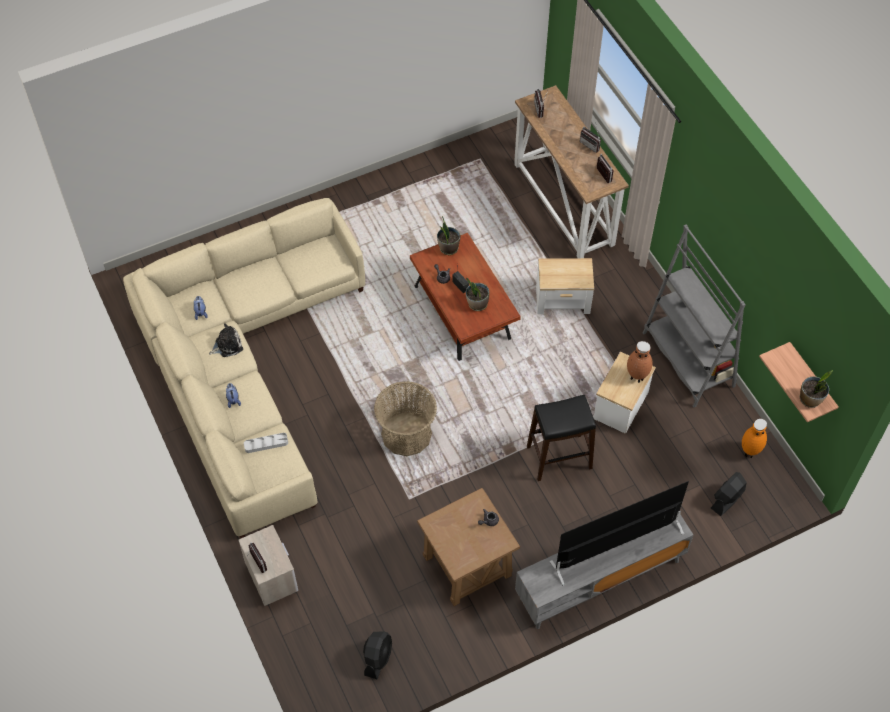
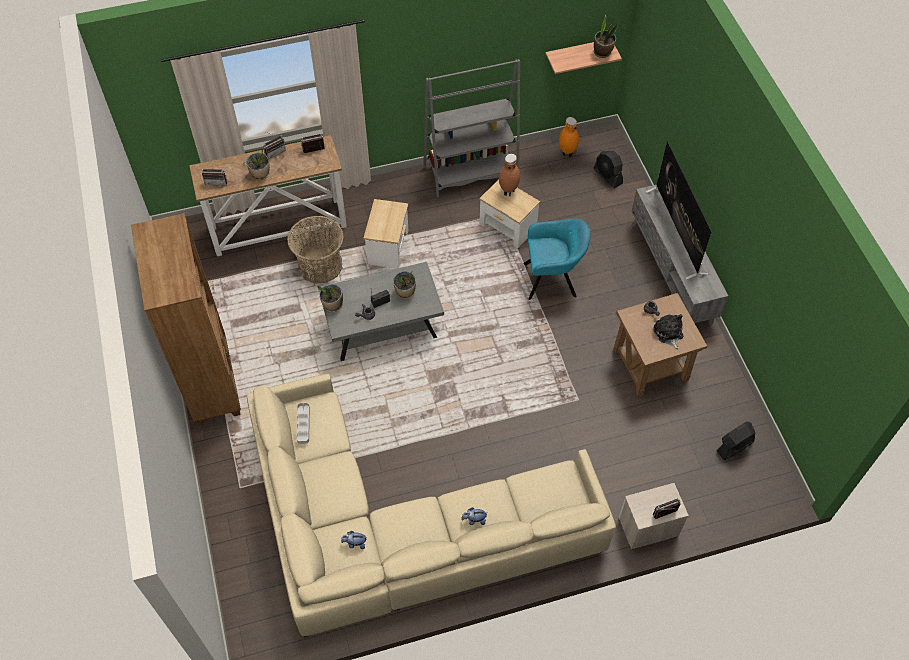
camera: 80 degrees left, 0 degrees up
(227, 345) = (404, 519): plush toy -> plush toy (668, 333)
(266, 444) = (532, 493): grey tray -> grey tray (303, 424)
(373, 194) = (212, 381): none -> brown bookcase
(378, 658) = (734, 446): black fan -> black fan turned 60 degrees counterclockwise
(406, 434) = (509, 392): basket -> basket (320, 266)
(462, 313) = (382, 326): brown coffee table -> grey coffee table
(559, 140) = (260, 174): none -> potted plant
(559, 458) = (552, 279): black stool -> turquoise armchair

